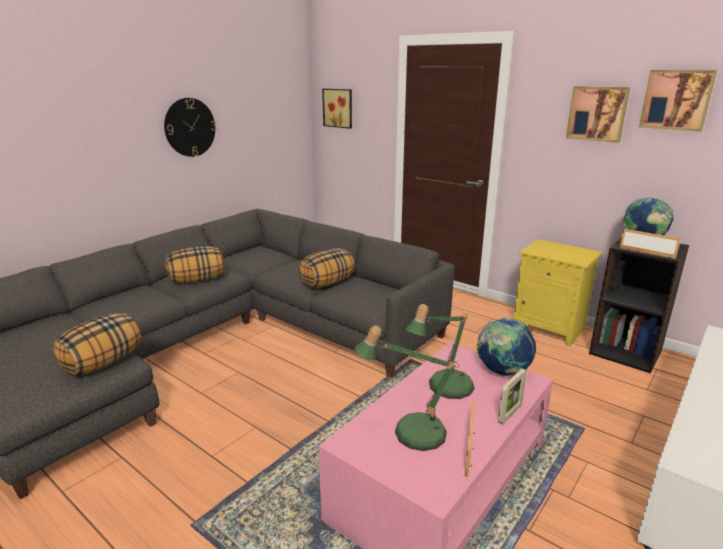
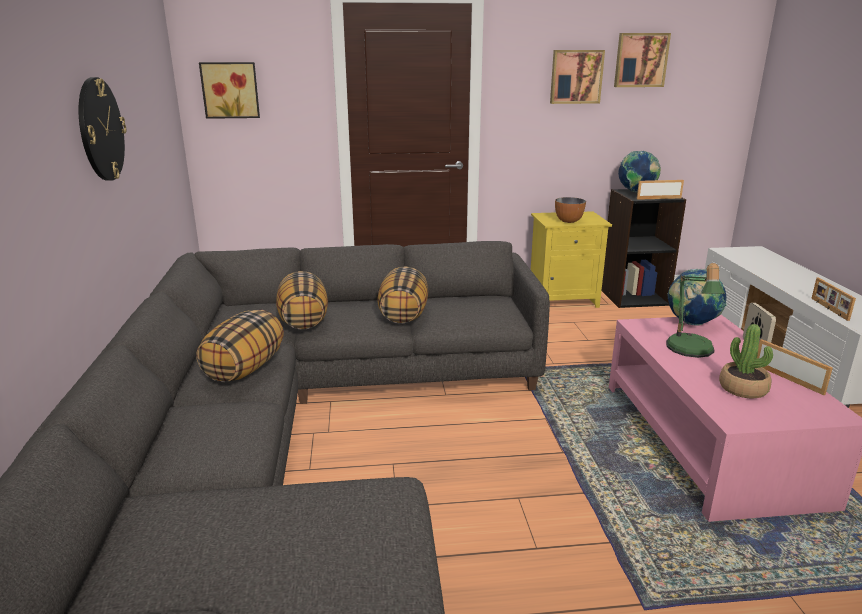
camera: 45 degrees left, 0 degrees up
(103, 363) = (370, 506): pillow -> pillow (303, 321)
(410, 431) = (743, 389): table lamp -> potted plant
(551, 253) = (568, 221): none -> bowl
(691, 429) = (828, 309): none -> picture frame

